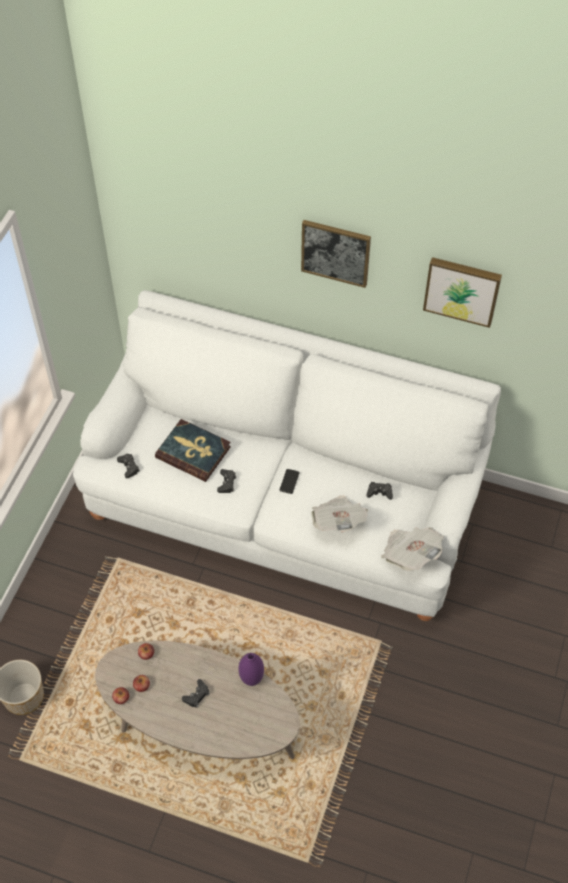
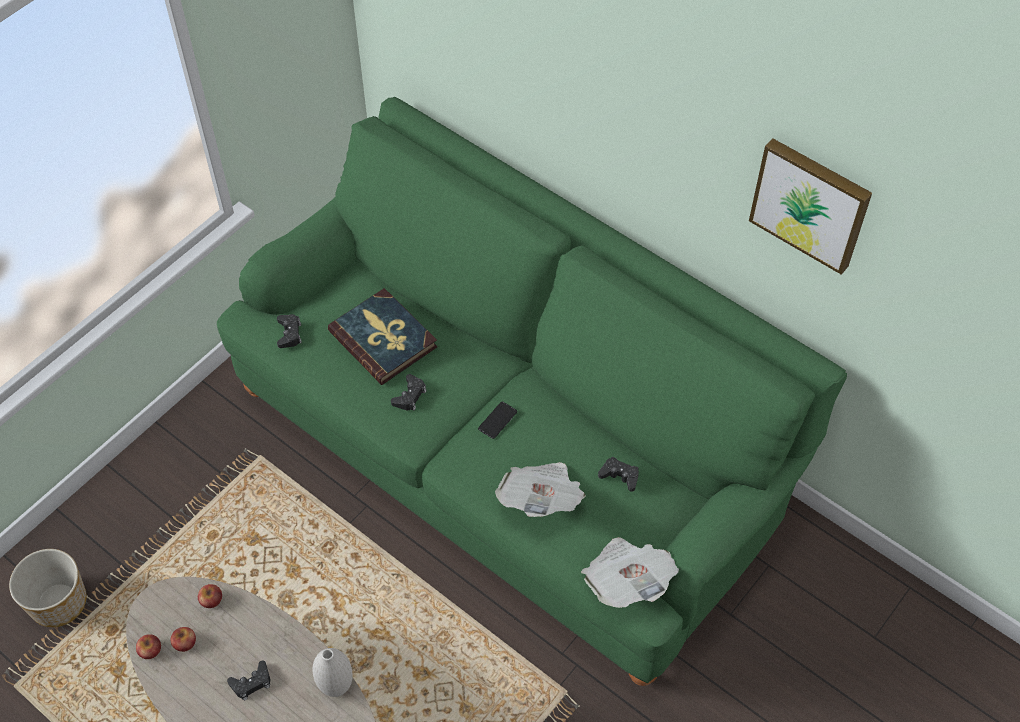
camera: 20 degrees right, 0 degrees up
(251, 679) = (336, 687): purple vase -> white vase
(284, 506) = (511, 456): white sofa -> green sofa
(335, 252) = (639, 98): picture -> none

